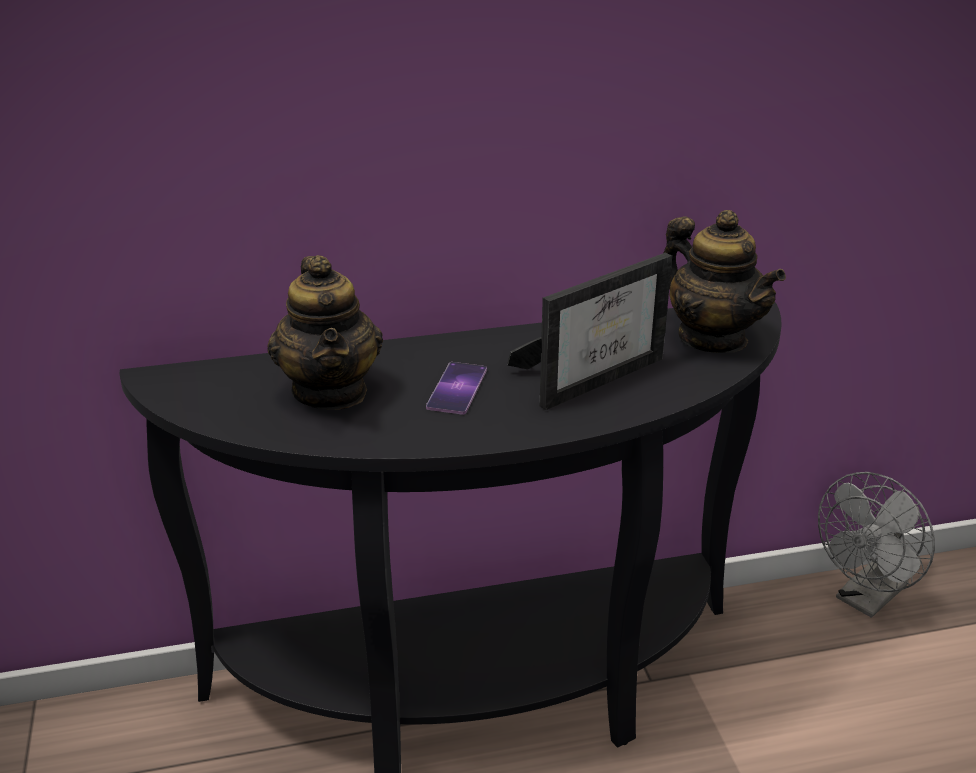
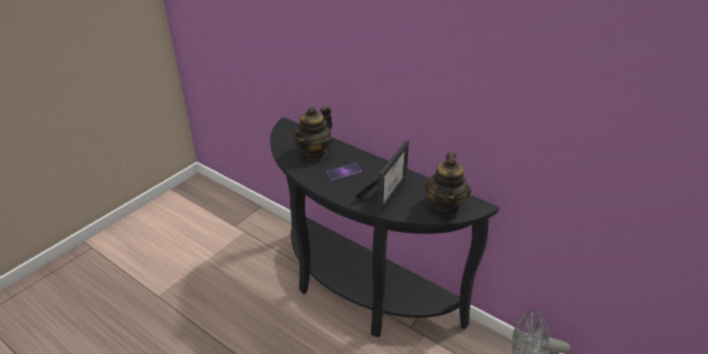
camera: 50 degrees right, 5 degrees up
(594, 374) = (386, 192): picture frame -> picture frame turned 75 degrees counterclockwise

